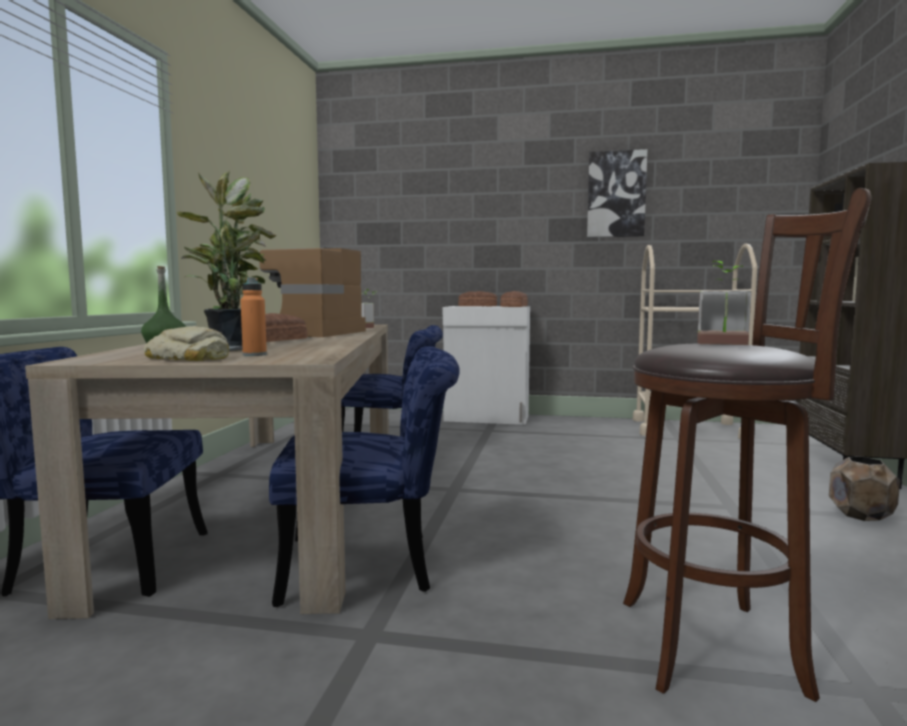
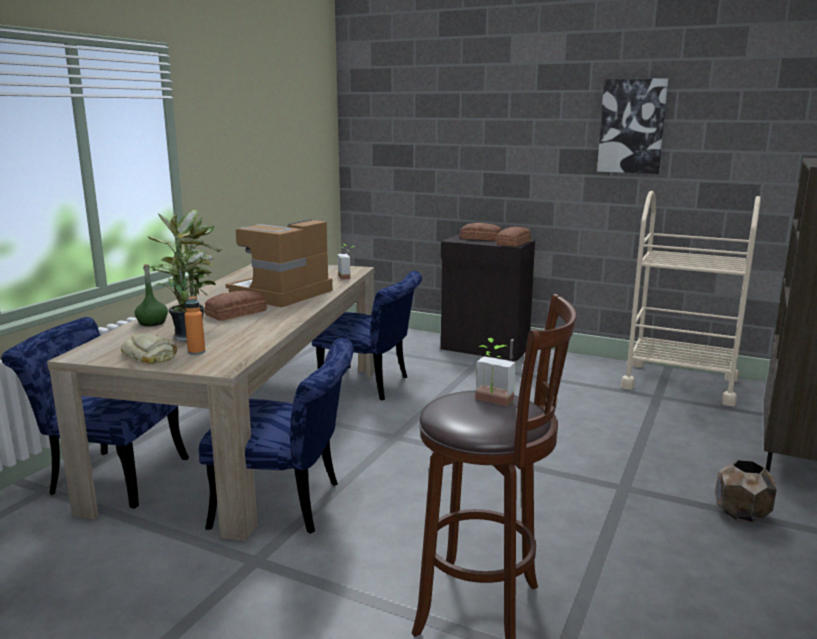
camera: 15 degrees right, 10 degrees up
(487, 418) = (485, 349): white cabinet -> black cabinet

